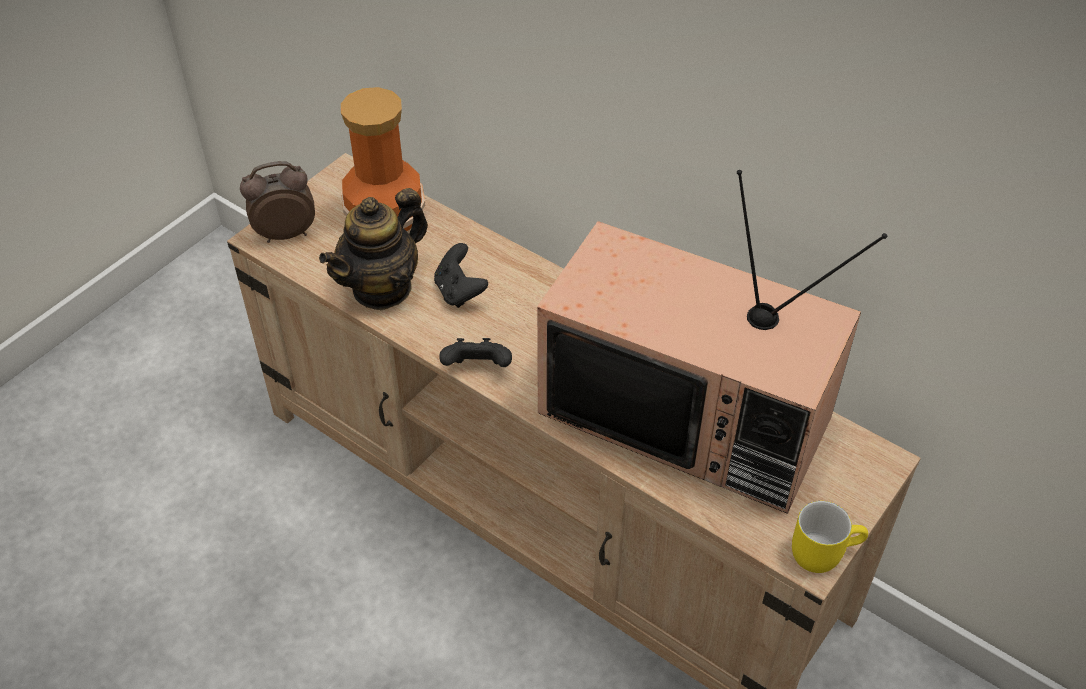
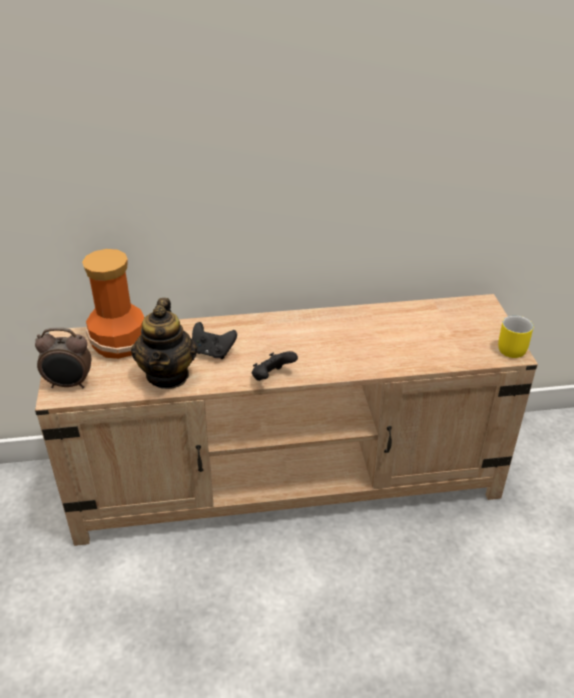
camera: 45 degrees left, 10 degrees down
(285, 233) = (69, 384): alarm clock -> alarm clock turned 120 degrees counterclockwise
(690, 414) = (391, 333): television -> none

